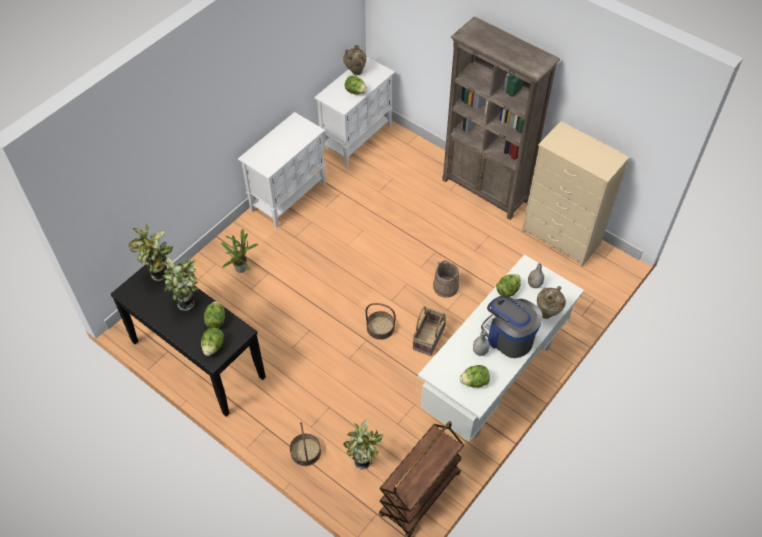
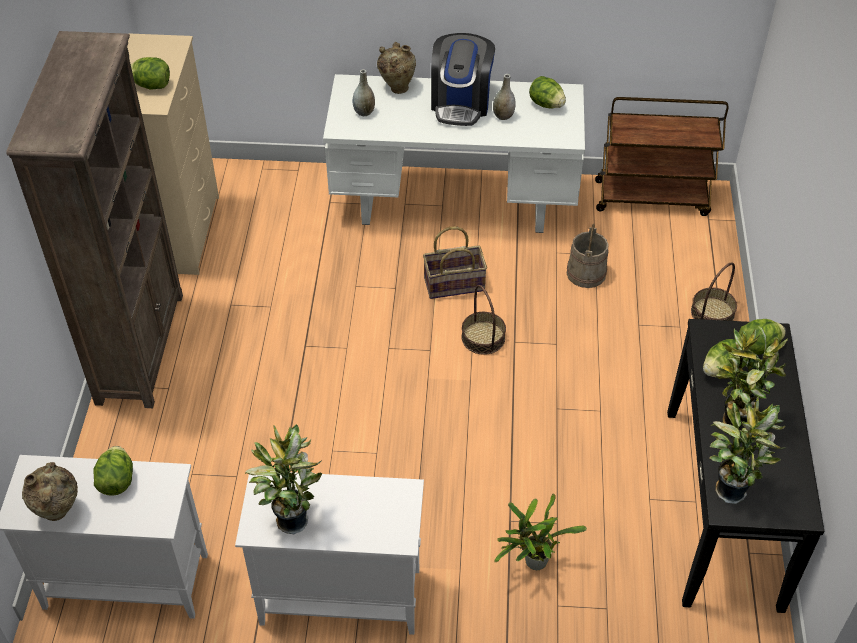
camera: 125 degrees left, 5 degrees down
(364, 462) = (667, 257): potted plant -> potted plant (291, 518)
(445, 287) = (359, 306): beige bucket -> beige bucket (586, 273)
(507, 290) = (394, 129): lettuce -> lettuce (152, 85)

